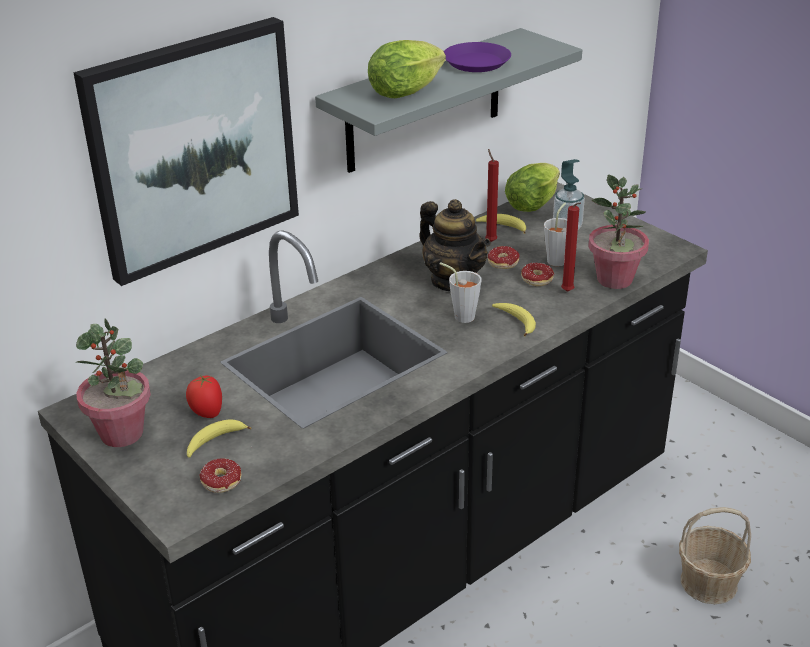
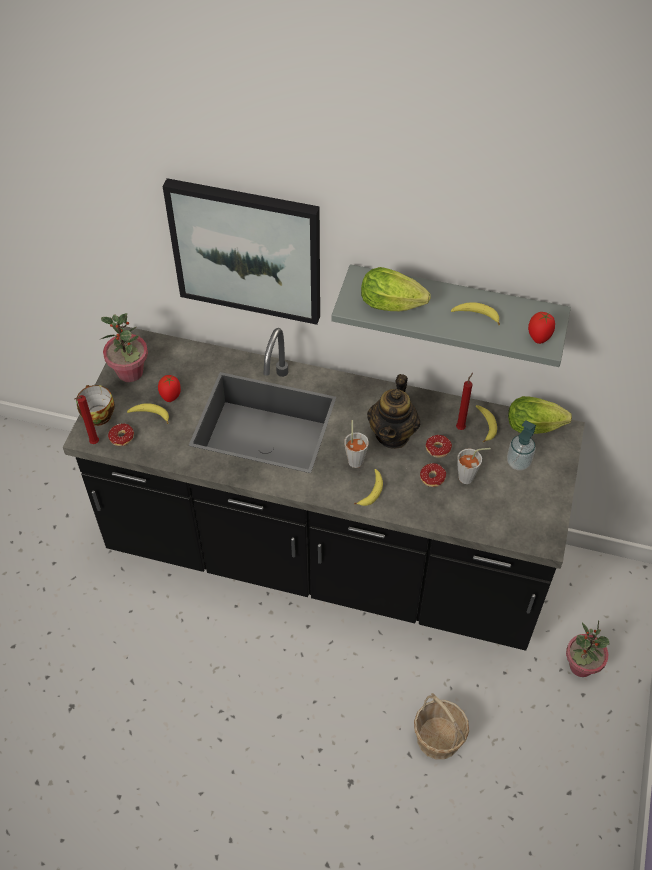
camera: 55 degrees right, 20 degrees up
(153, 490) = (97, 414): none -> cup
(477, 63) = (476, 315): purple plate -> banana
(542, 48) = (539, 337): none -> tomato
(568, 292) = (430, 503): red candle -> red candle (93, 443)
(614, 280) = (469, 522): potted plant -> potted plant (581, 666)

